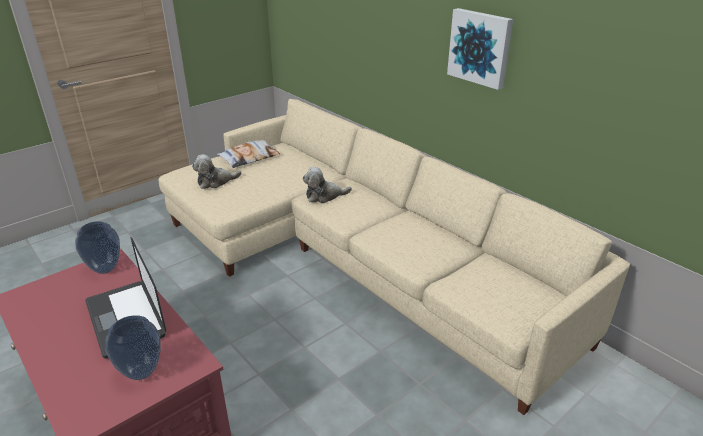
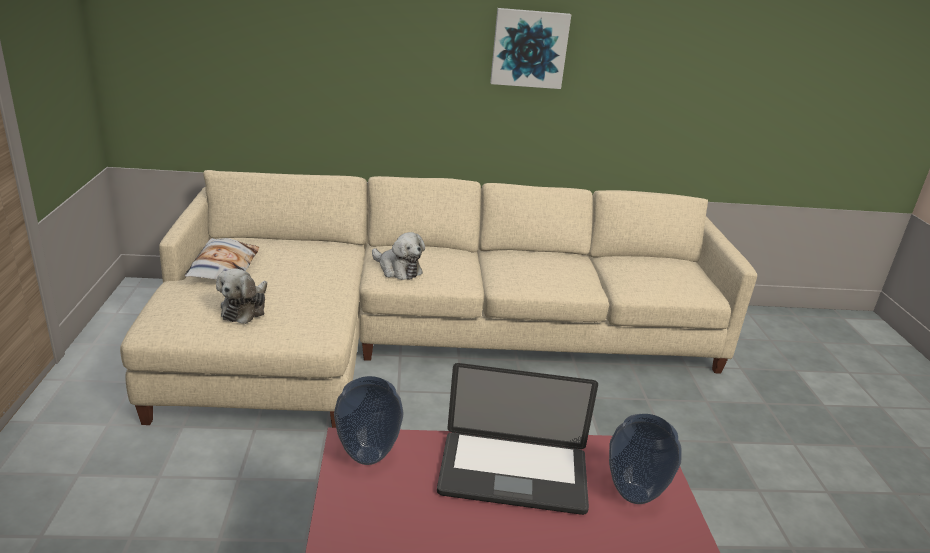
camera: 55 degrees left, 5 degrees down
(324, 196) = (398, 269): plush toy -> plush toy turned 75 degrees counterclockwise

